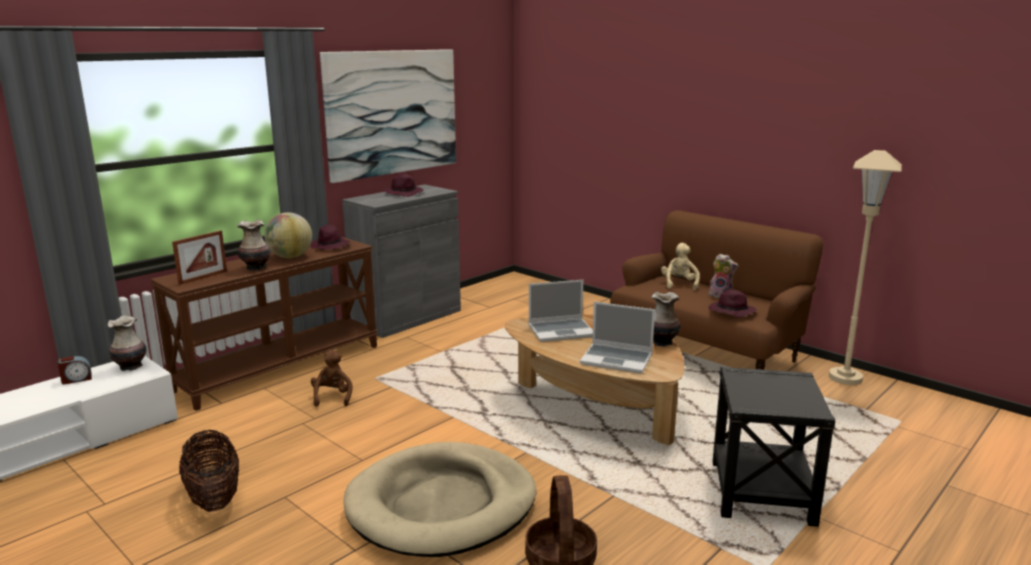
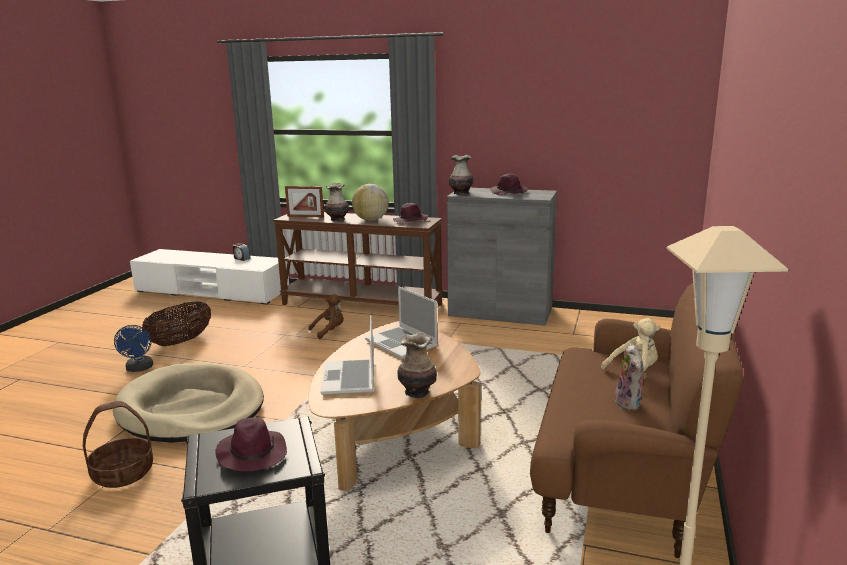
camera: 65 degrees right, 0 degrees up
(131, 367) = (265, 262): vase -> vase (461, 193)
(267, 538) = (139, 369): none -> blue fan
(392, 112) = (526, 114): picture -> none
(731, 312) = (570, 418): purple hat -> purple hat (252, 454)

